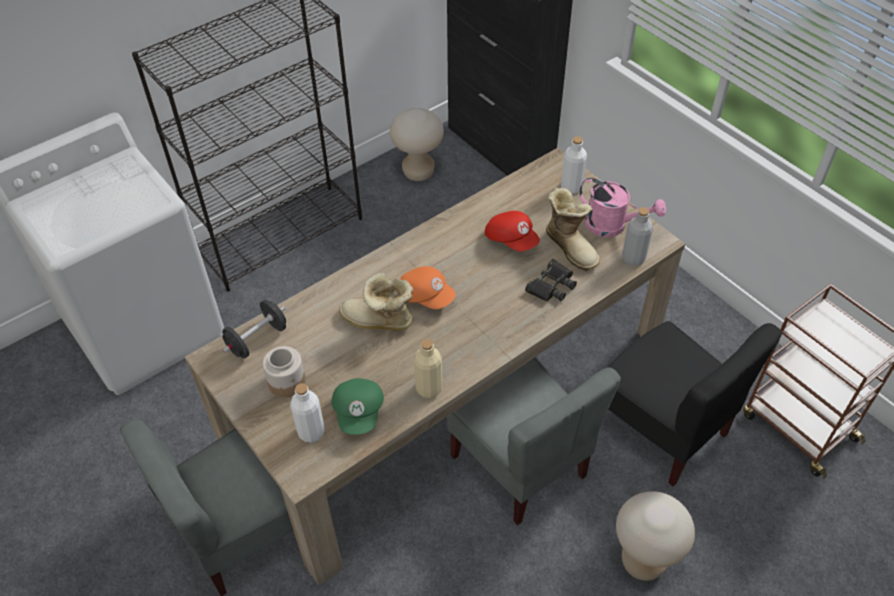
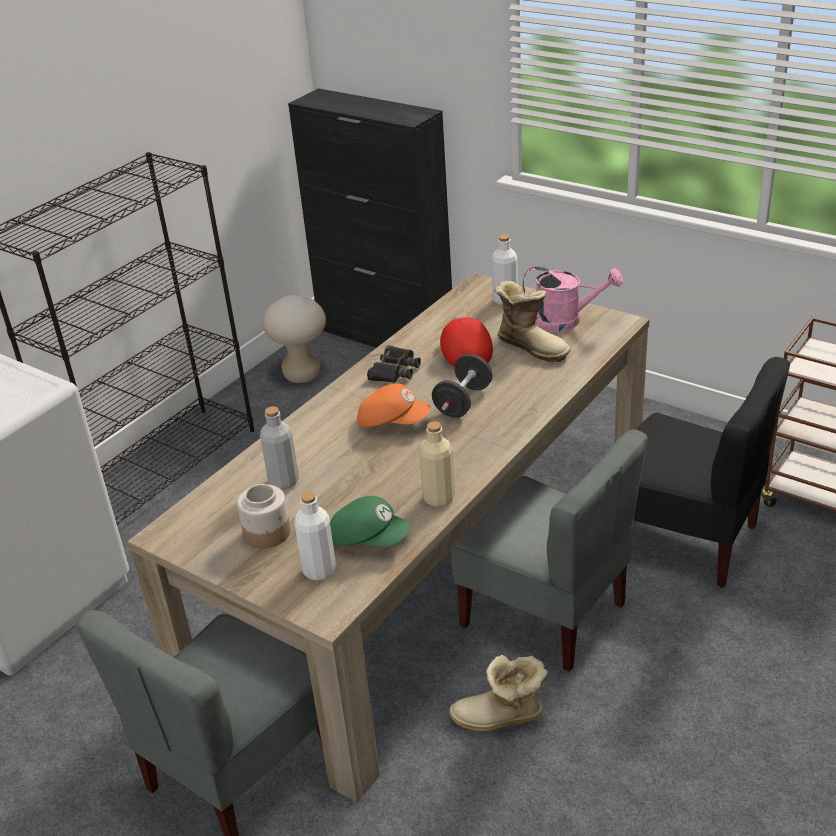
camera: 15 degrees left, 15 degrees down
(257, 339) = (212, 504): black dumbbell -> black dumbbell (463, 402)
(359, 412) = (369, 538): green cap -> green cap turned 45 degrees counterclockwise
(378, 322) = (350, 455): boot -> boot (500, 719)
(512, 239) = (464, 354): red cap -> red cap turned 135 degrees counterclockwise
(551, 285) = (528, 381): black binoculars -> black binoculars (394, 370)
(633, 258) = (602, 341): grey bottle -> grey bottle (283, 481)
(643, 562) = (727, 667): beige stool -> none

